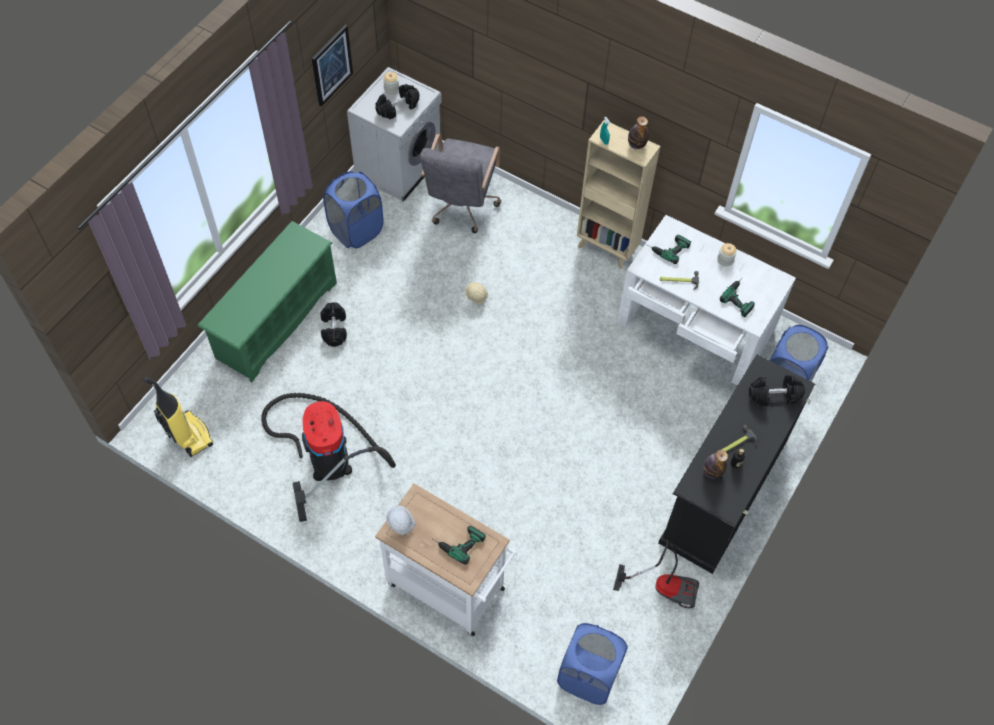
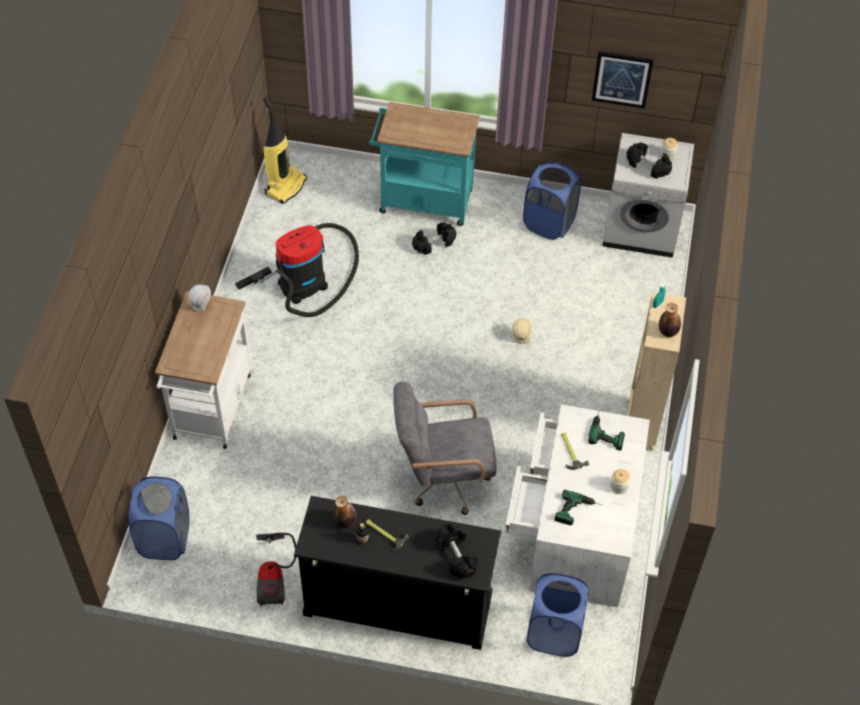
camera: 70 degrees right, 5 degrees down
(276, 320) = (423, 201): green shoe rack -> turquoise cart
(457, 541) = (201, 347): power drill -> none
(461, 210) = (619, 293): grey office chair -> grey office chair (443, 482)

